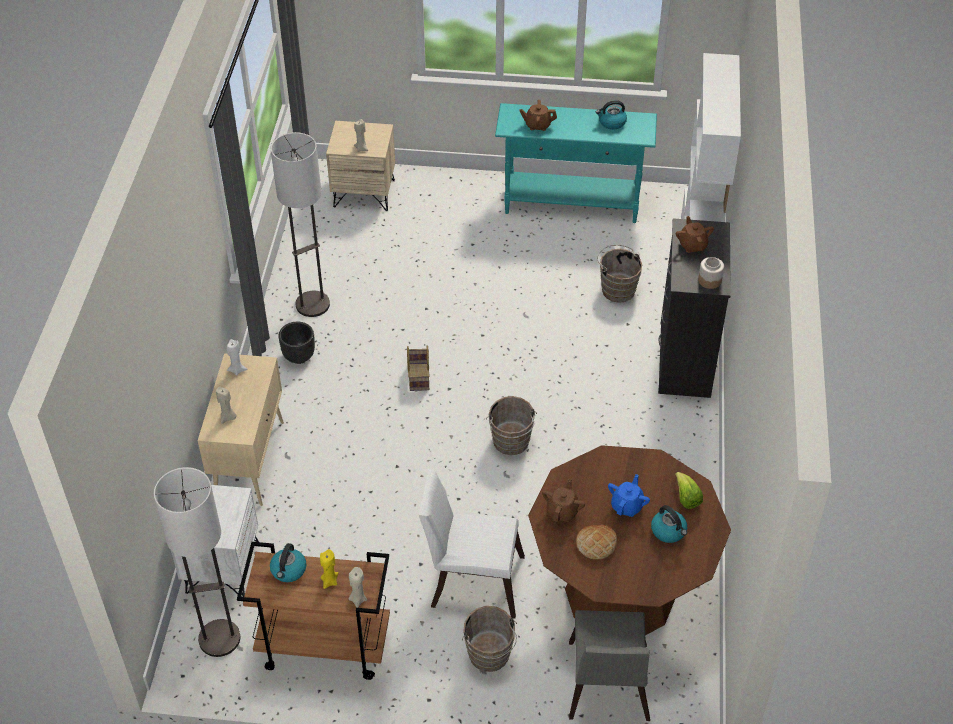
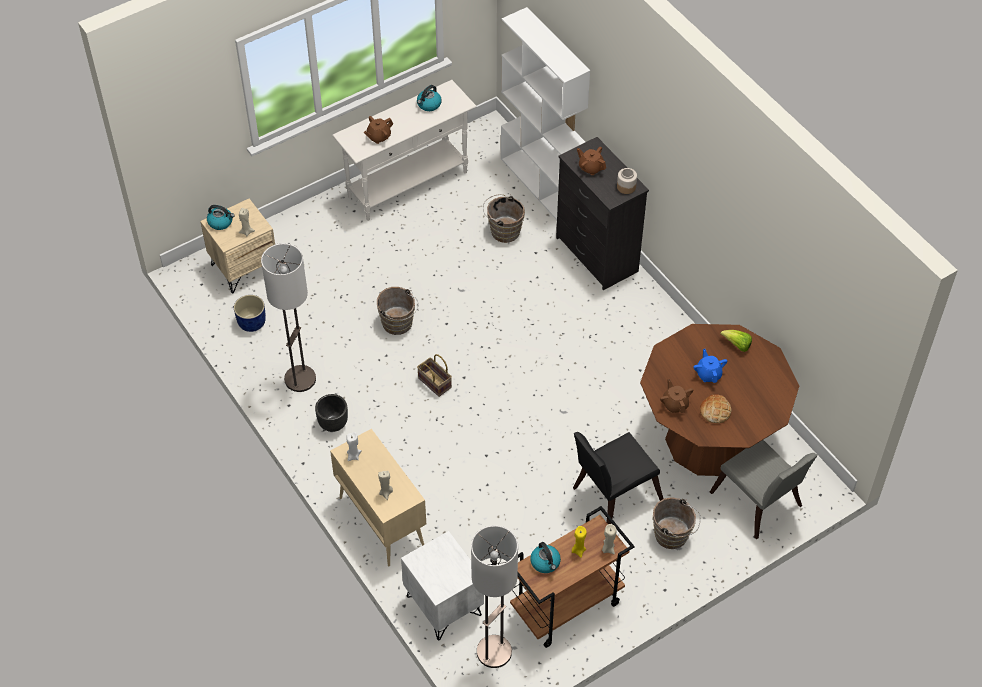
camera: 40 degrees left, 5 degrees up
(324, 238) = (252, 322): none -> blue planter
(471, 579) = (612, 496): white chair -> black chair
(511, 443) = (544, 388): brown bucket -> brown bucket (399, 324)
(572, 204) = (408, 184): turquoise console table -> white console table
(669, 531) = (748, 373): kettle -> kettle (221, 222)

